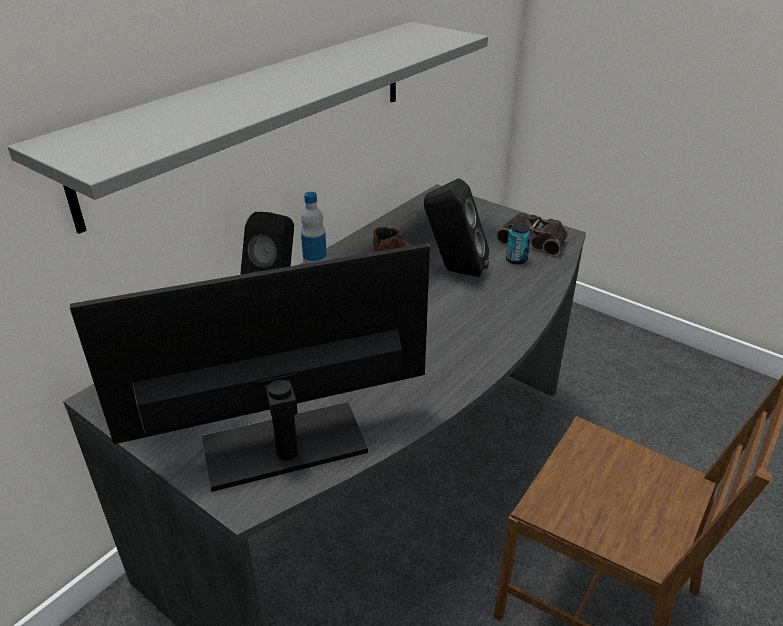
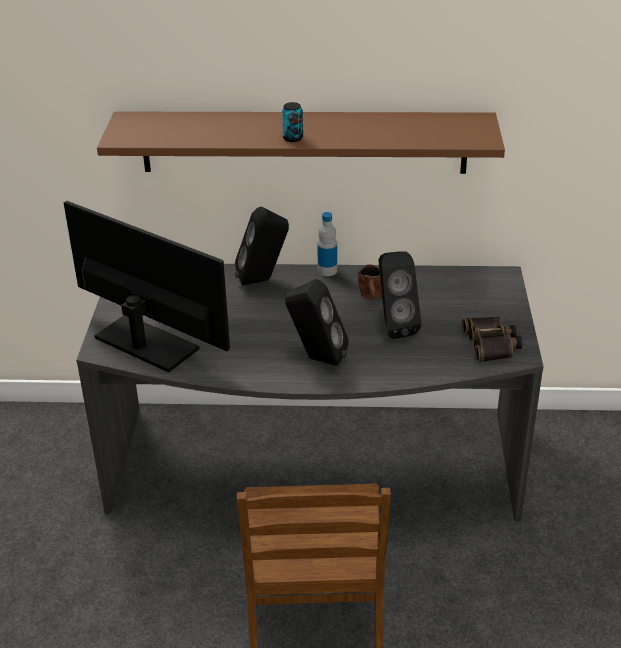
camera: 55 degrees right, 0 degrees up
(261, 112) = (303, 142): grey shelf -> brown shelf
(458, 334) = (316, 358): none -> black speaker
(516, 259) = (447, 347): can -> can (293, 138)

